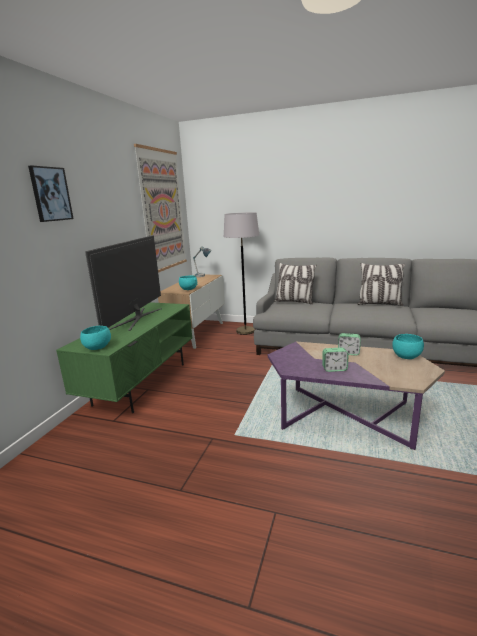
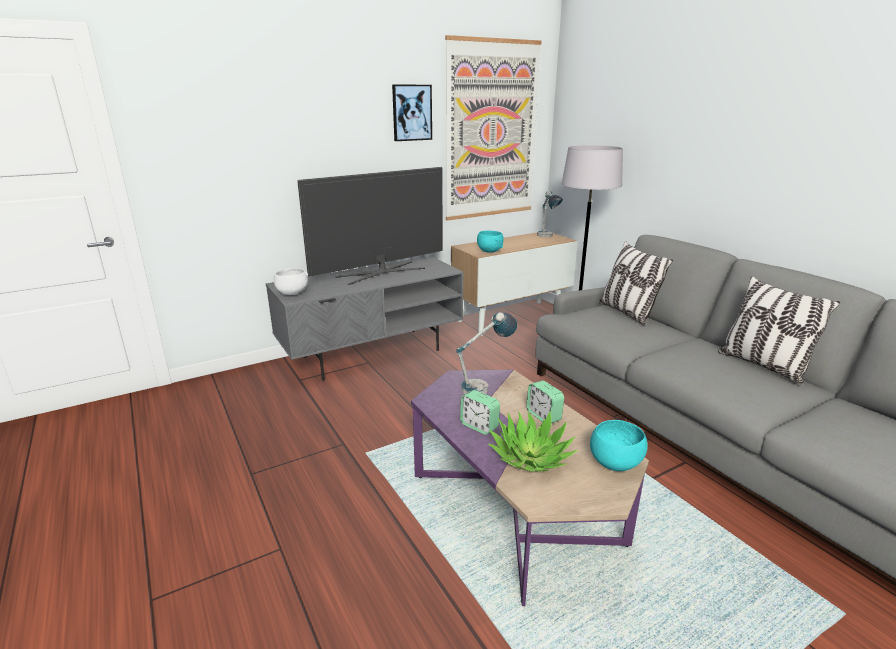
camera: 40 degrees right, 5 degrees up
(50, 194) = (287, 108): picture -> picture (412, 112)
(97, 348) = (291, 293): turquoise bowl -> white bowl
(141, 383) = (373, 353): green tv stand -> grey tv stand
(300, 353) = (484, 386): none -> table lamp
(378, 369) = (531, 457): none -> potted plant

